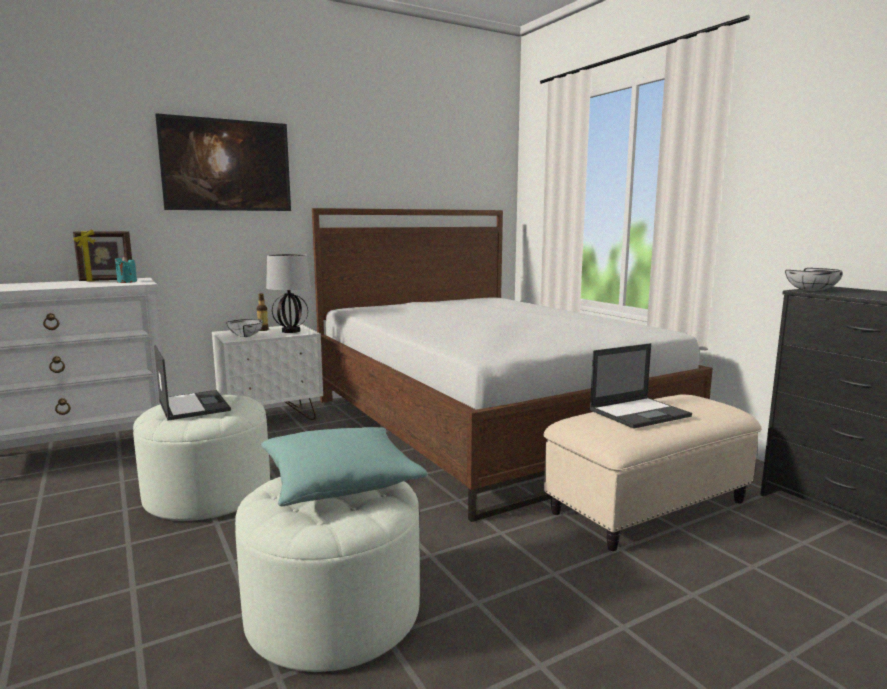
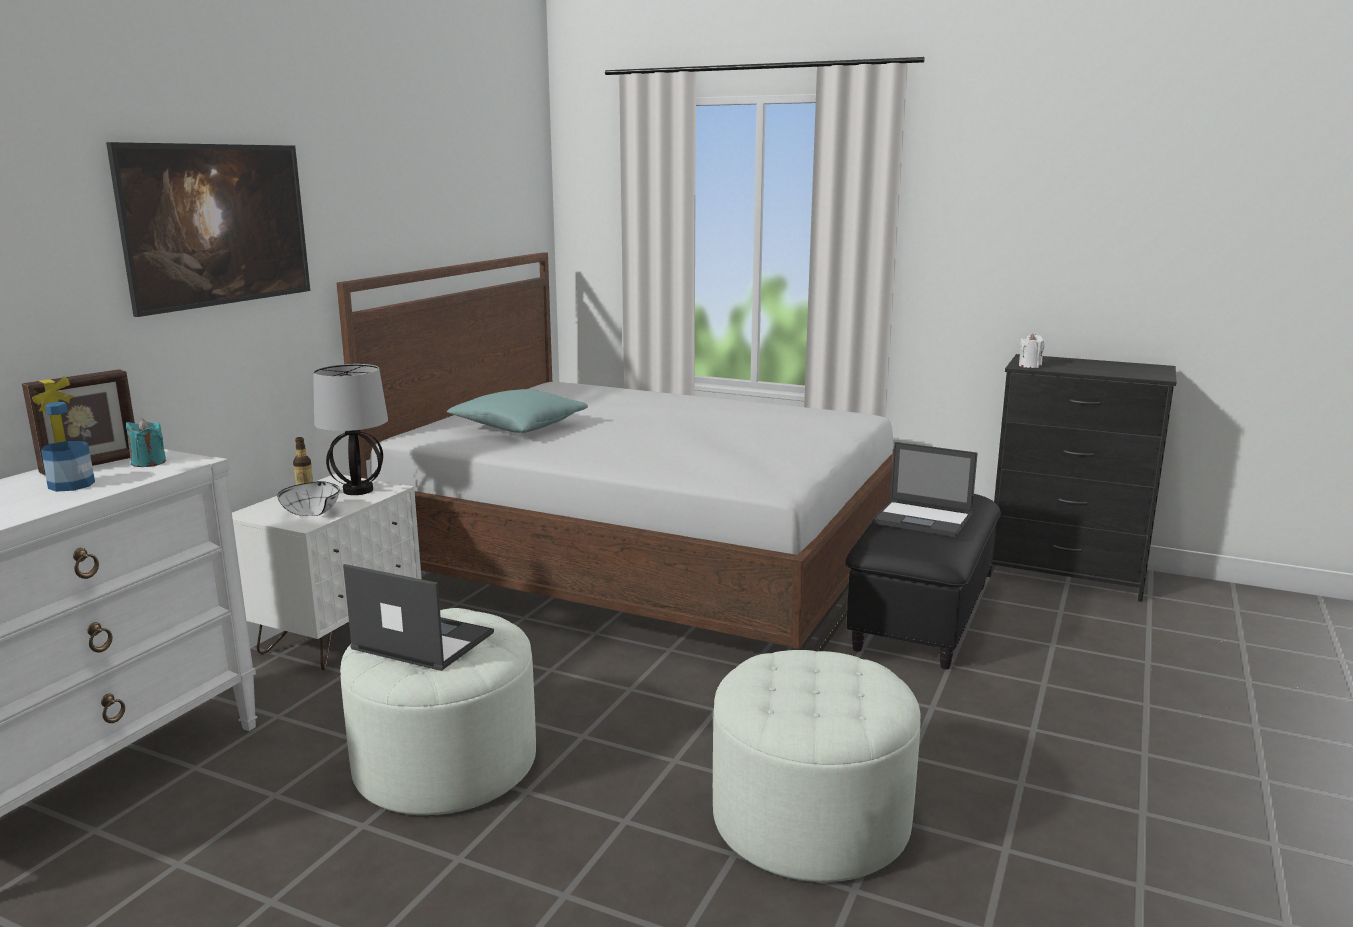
camera: 35 degrees left, 5 degrees up
(74, 284) = (71, 485): none -> bottle
(340, 483) = (807, 674): turquoise pillow -> turquoise pillow (519, 427)
(640, 413) = (923, 519): laptop -> laptop turned 90 degrees clockwise
(647, 506) = (920, 616): beige ottoman -> black ottoman
(814, 291) = (1030, 366): white bowl -> white candle

